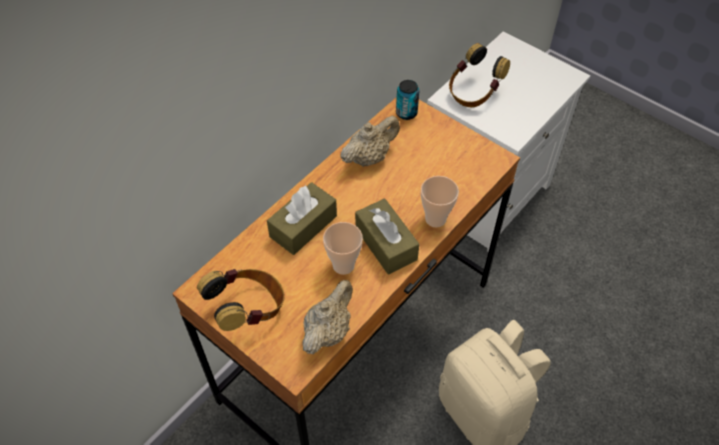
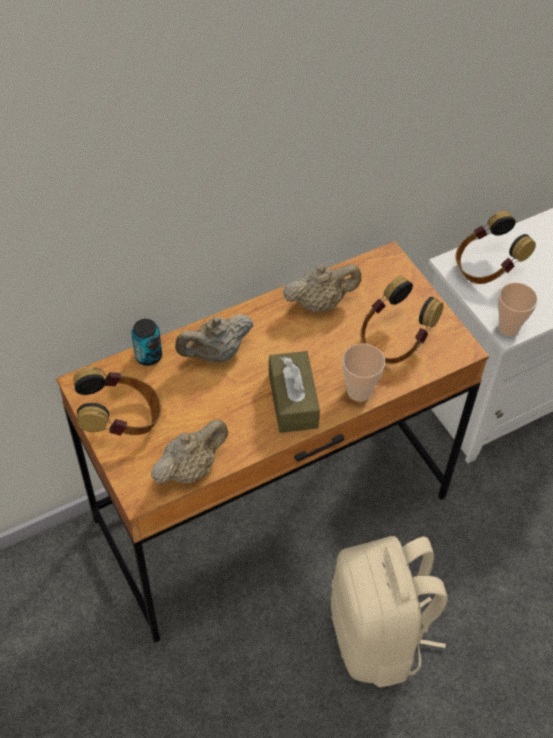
camera: 20 degrees right, 0 degrees up
(303, 226) = (216, 354): brown tissue box -> beige teapot
(343, 265) = (238, 408): cup -> cup (508, 327)
(406, 113) = (385, 267): can -> can (148, 356)
(442, 169) = (394, 341): none -> headphones

